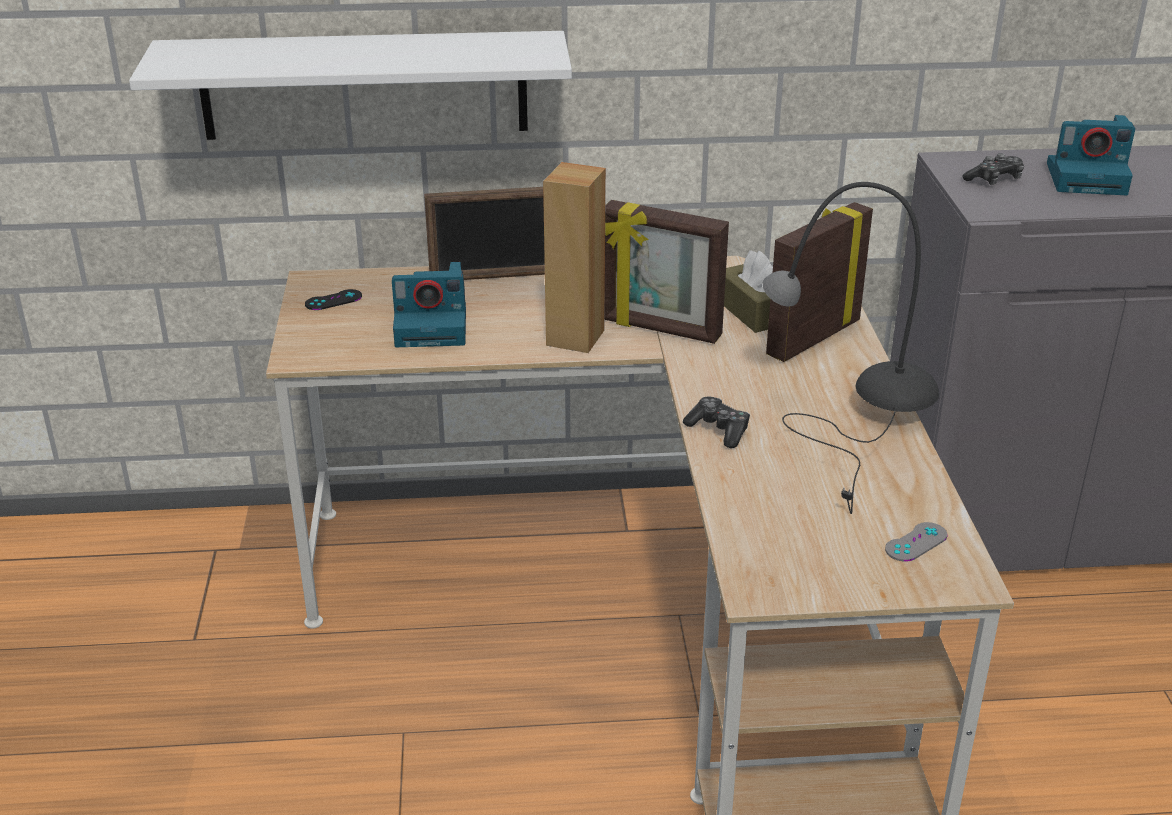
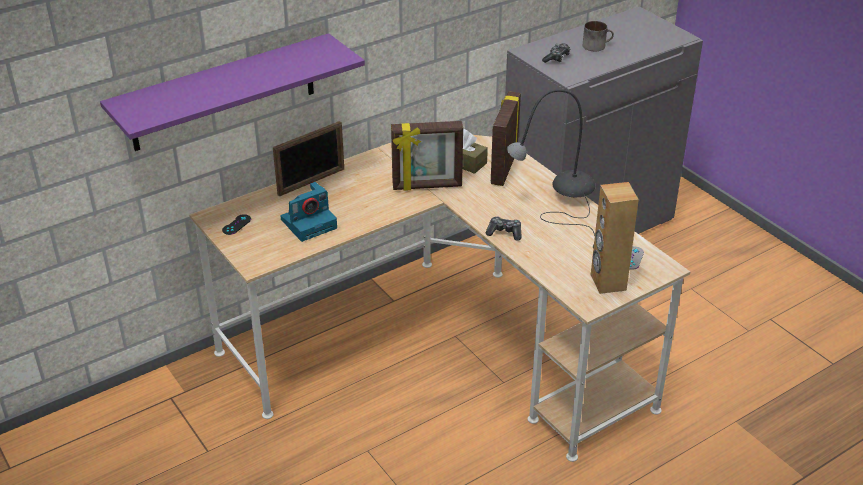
camera: 30 degrees left, 5 degrees up
(364, 85) = (223, 93): white shelf -> purple shelf
(574, 337) = (389, 205): brown speaker -> brown speaker (607, 282)
(1088, 178) = (596, 45): camera -> mug

